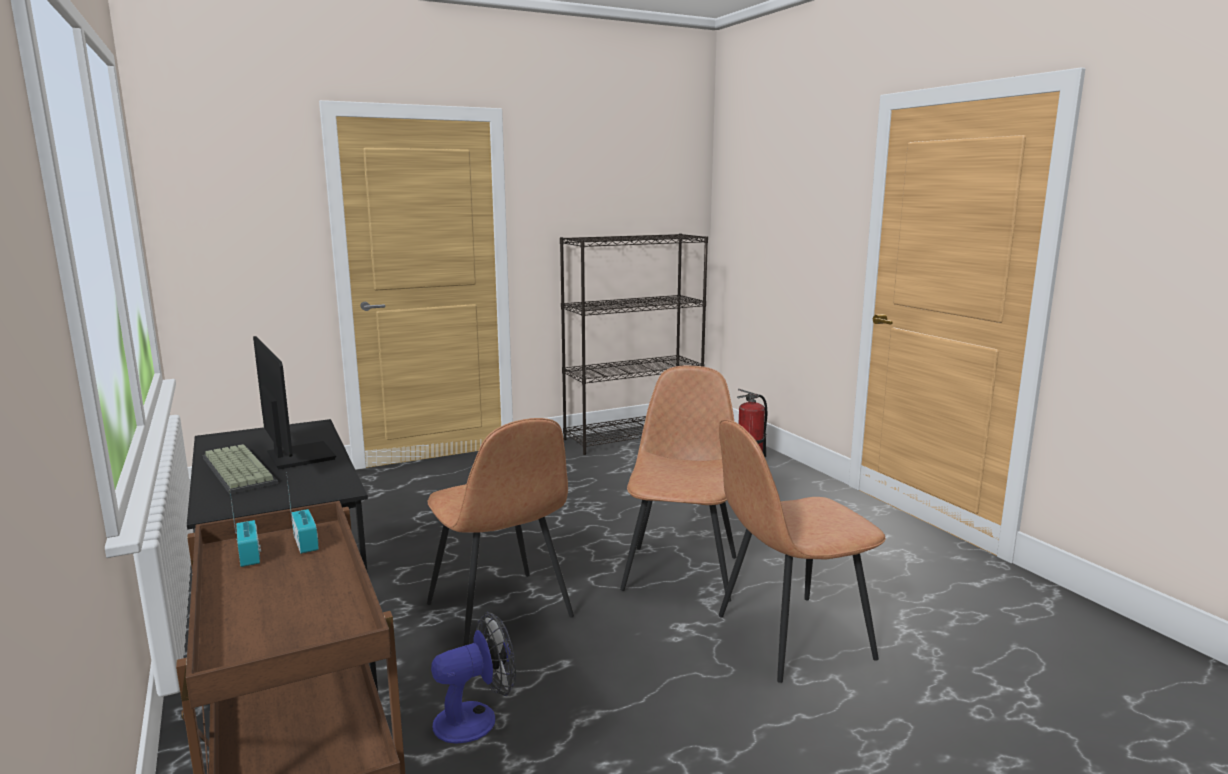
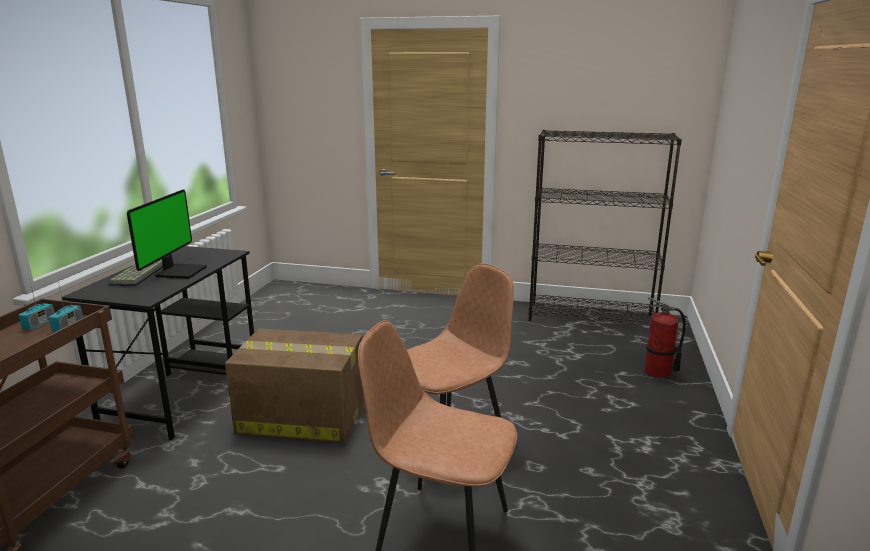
camera: 40 degrees right, 5 degrees up
(476, 718) = (191, 476): fan -> none
(500, 612) = (300, 416): brown chair -> cardboard box

